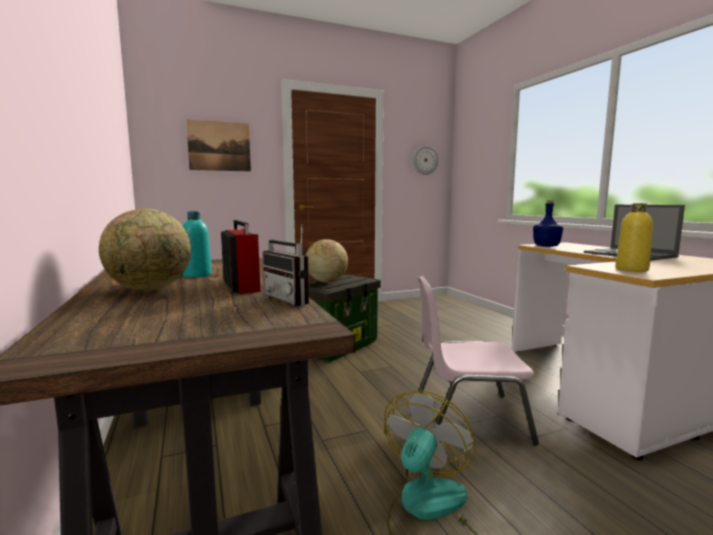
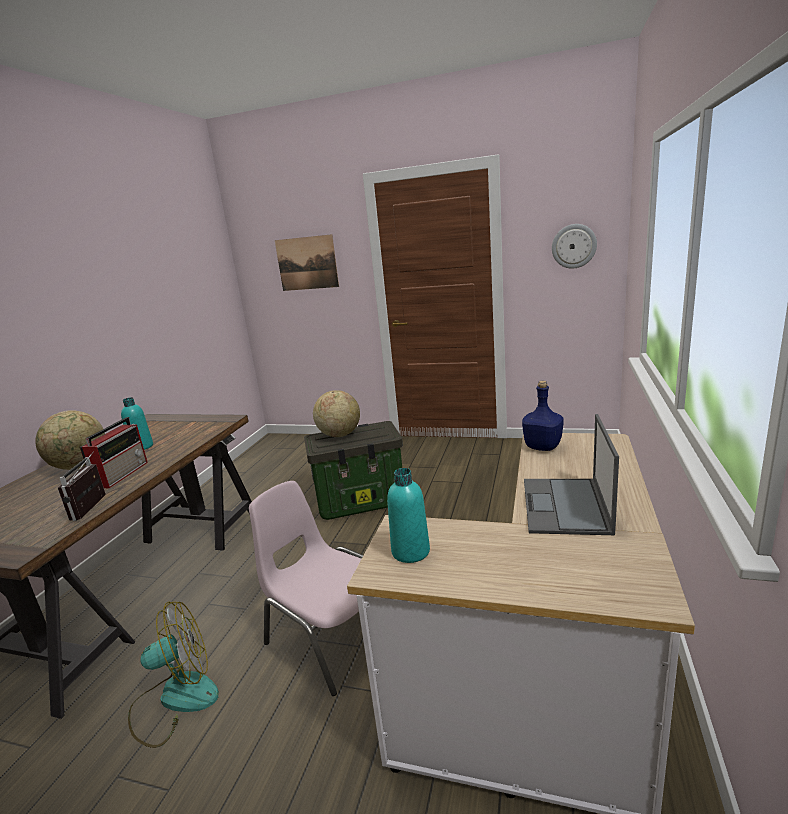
camera: 40 degrees right, 10 degrees up
(631, 269) = (410, 552): yellow bottle -> turquoise bottle

